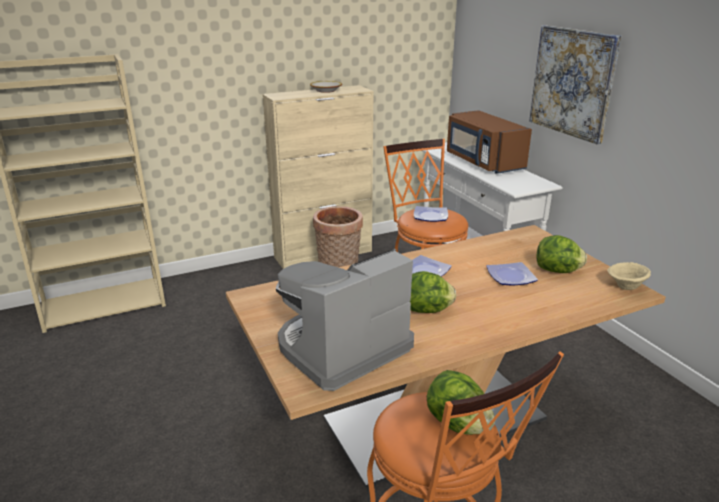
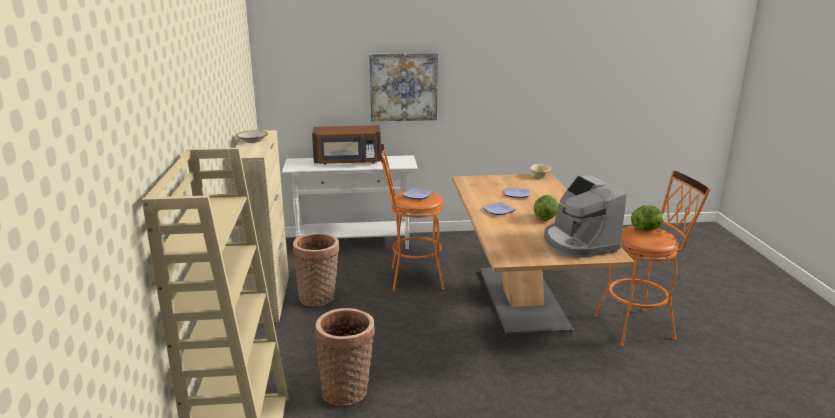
camera: 70 degrees left, 5 degrees down
(179, 332) = (348, 391): none -> basket
(557, 271) = (515, 184): lettuce -> none

